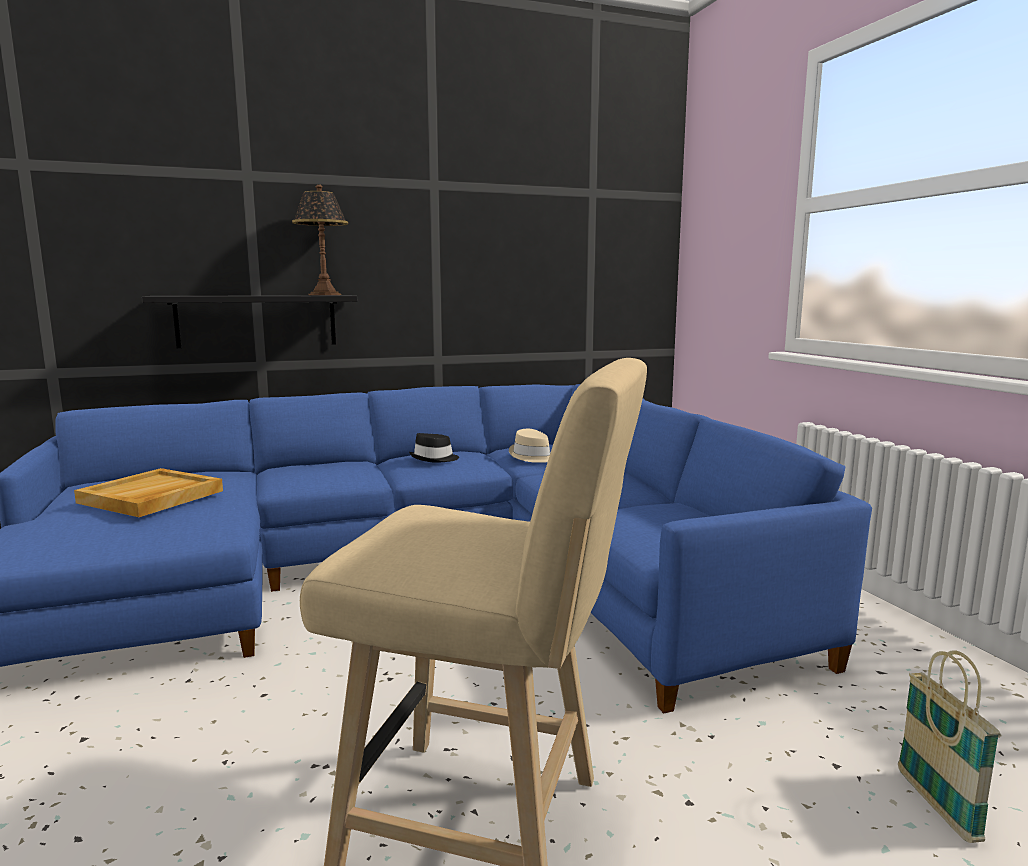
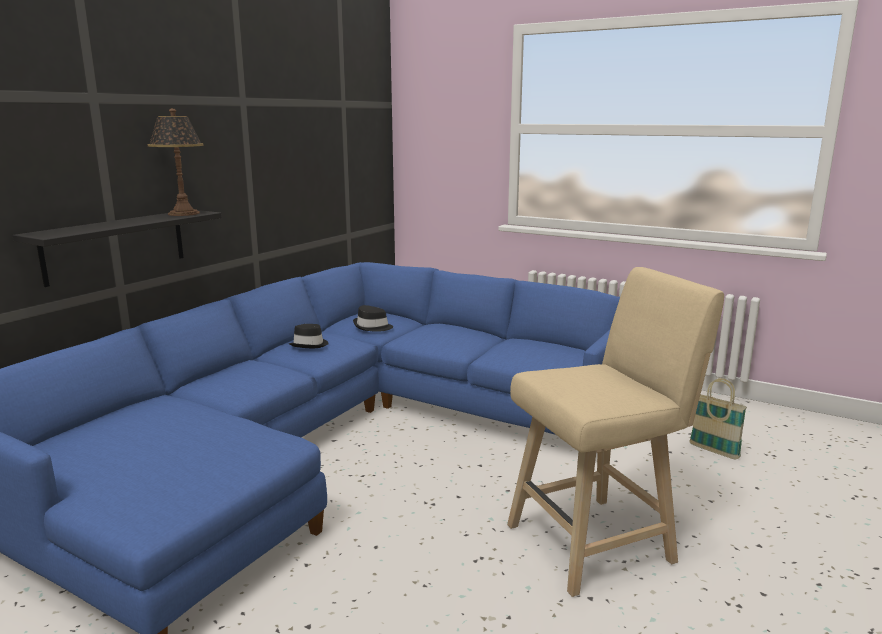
camera: 40 degrees left, 5 degrees up
(151, 497) = (164, 437): beige tray -> none
(532, 457) = (372, 327): beige hat -> black hat

